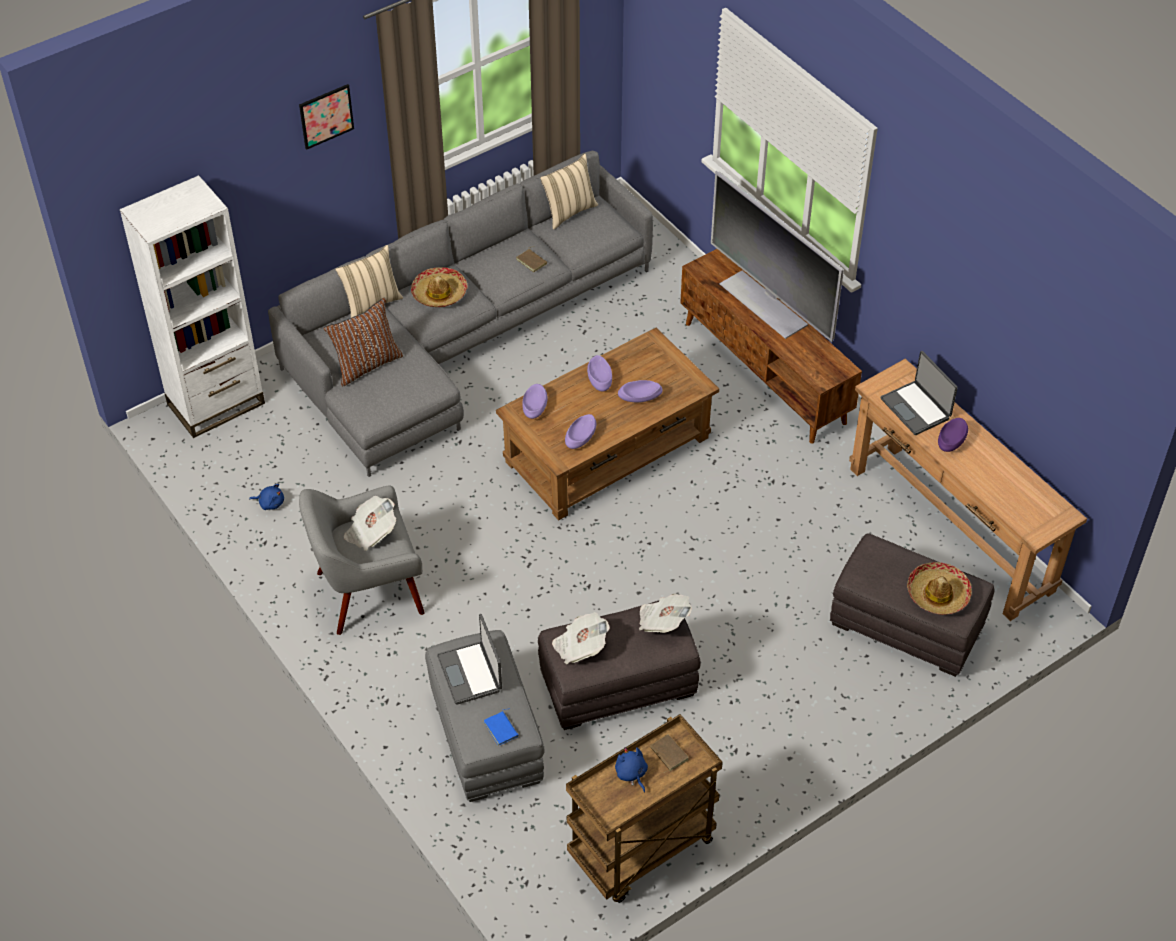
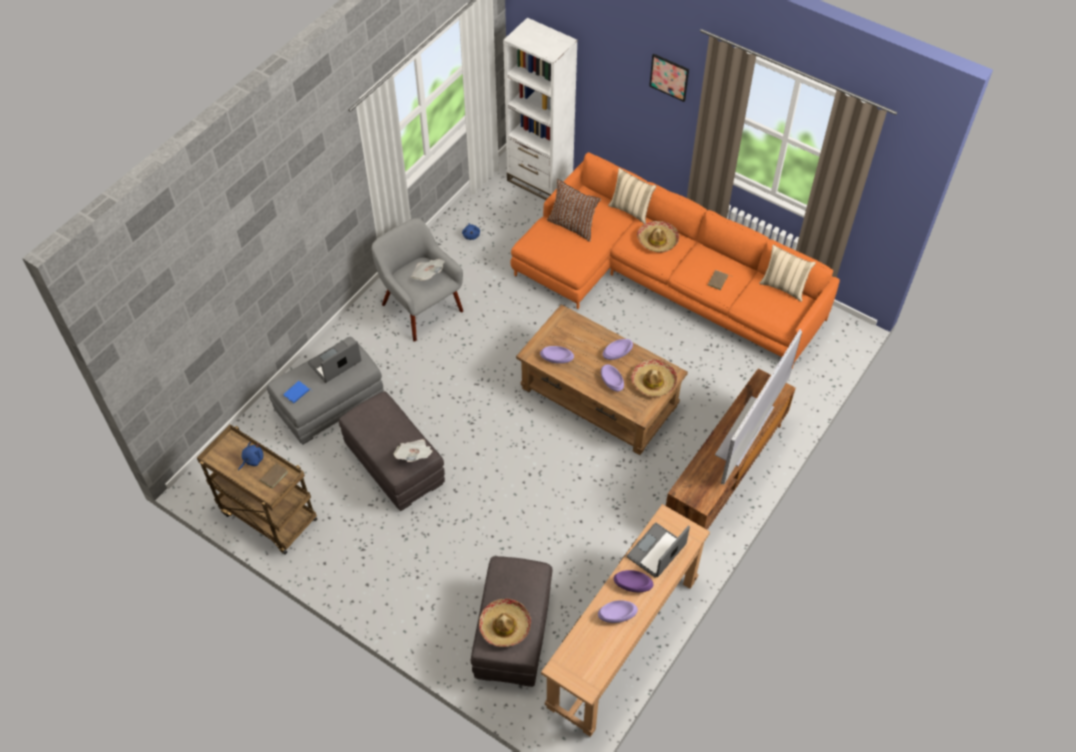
camera: 70 degrees right, 5 degrees up
(458, 337) = (662, 280): grey sofa -> orange sofa
(535, 407) = (573, 325): purple bowl -> purple bowl (617, 615)
(580, 646) = (377, 415): newspaper -> none
(657, 360) = (653, 382): none -> hat

